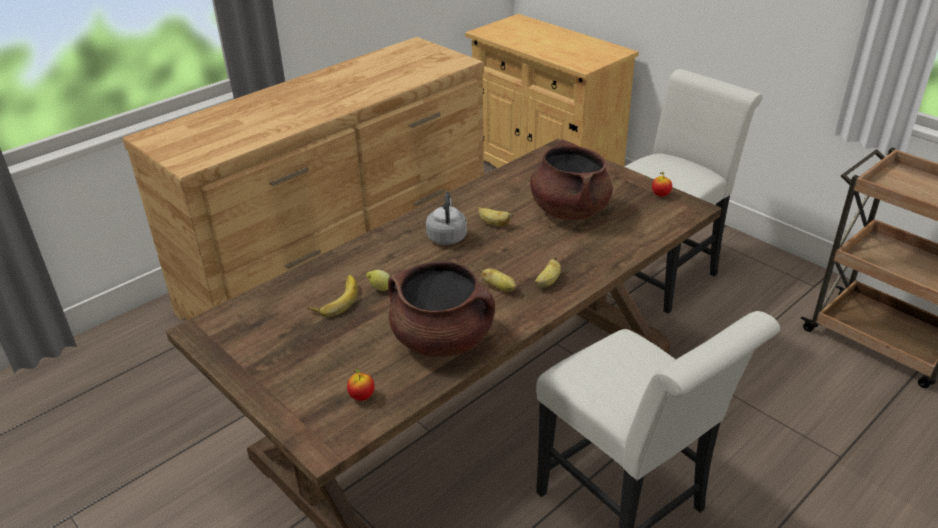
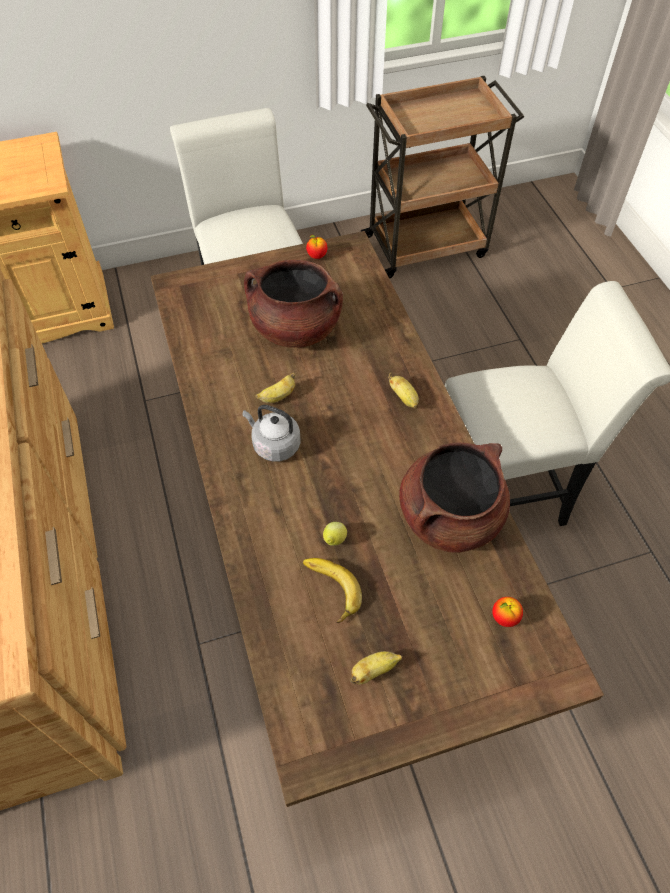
camera: 65 degrees left, 20 degrees up
(499, 288) = (391, 438): banana -> banana (374, 670)

